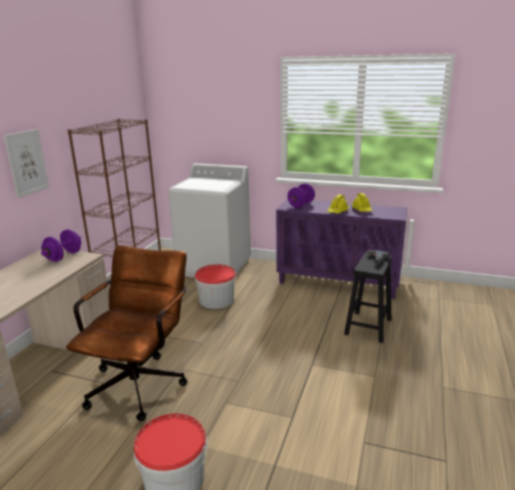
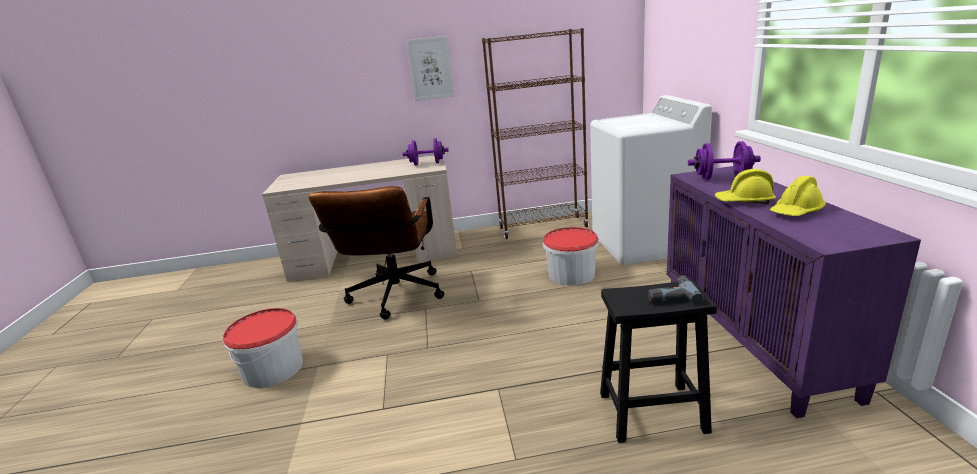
camera: 65 degrees right, 0 degrees up
(141, 381) = (394, 298): brown office chair -> brown office chair turned 105 degrees clockwise

